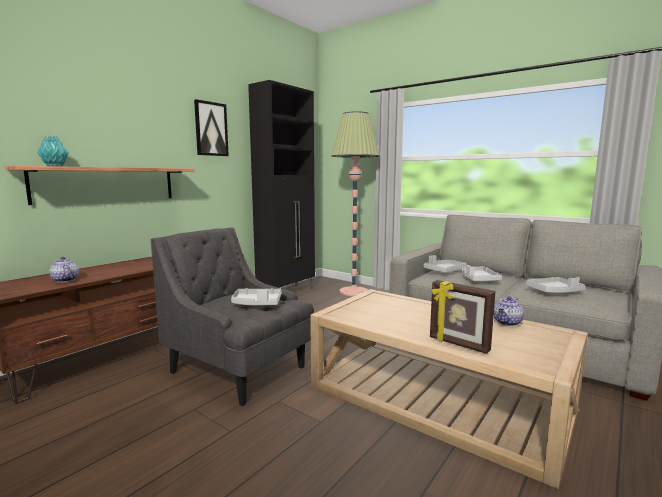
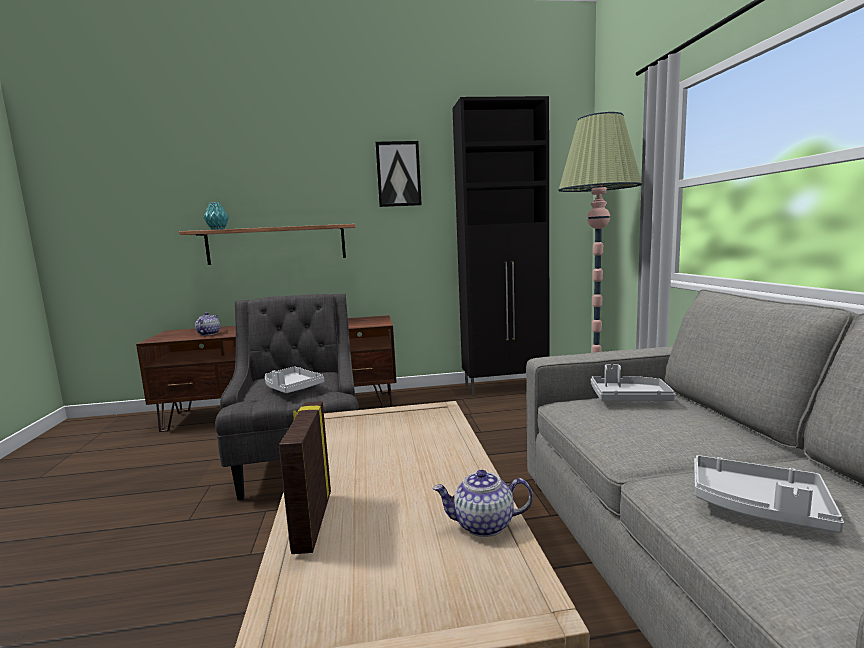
camera: 45 degrees right, 0 degrees up
(478, 279) = (647, 428): grey tray -> none

